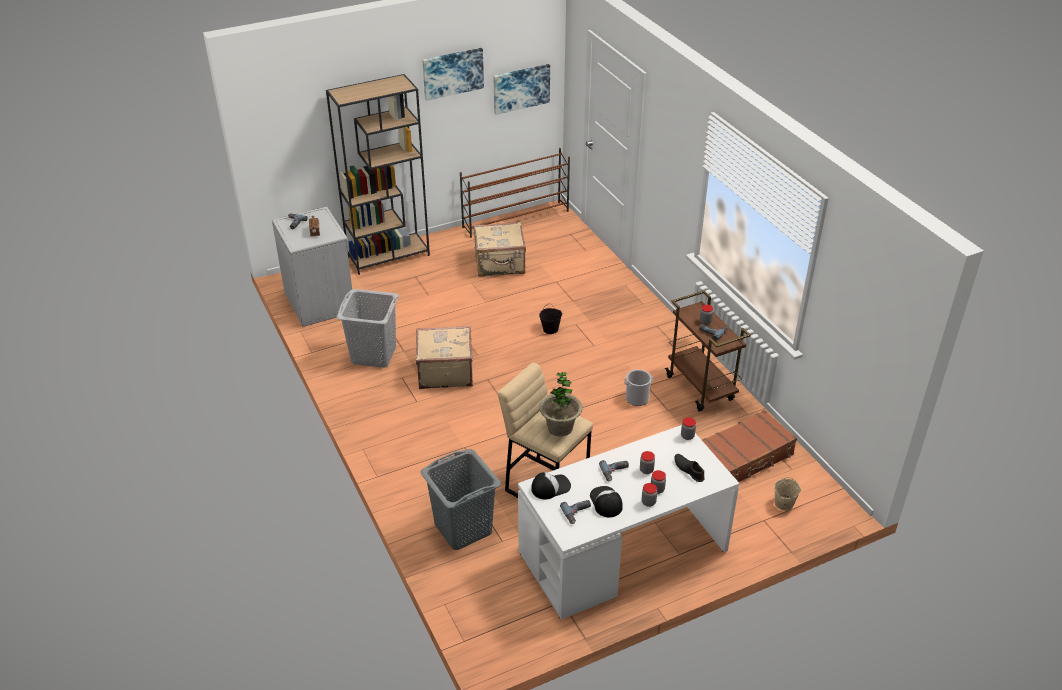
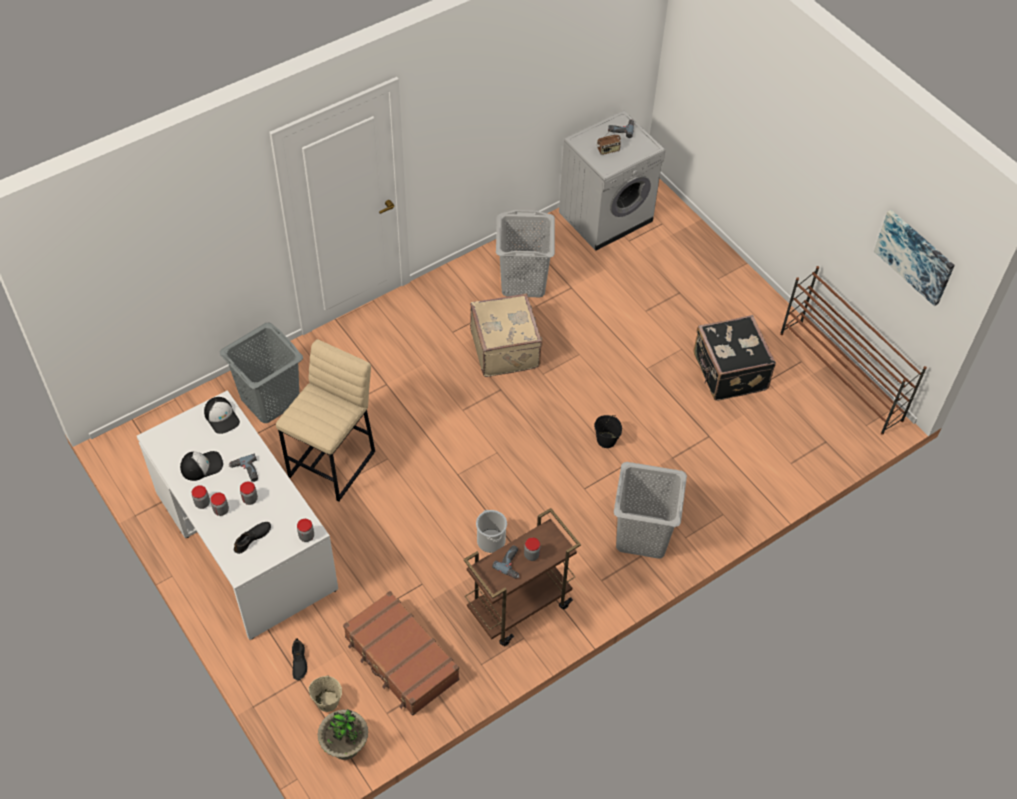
camera: 80 degrees right, 15 degrees up
(388, 256) = (714, 260): bookcase -> none
(452, 73) = (852, 160): picture -> none
(500, 265) = (728, 372): beige suitcase -> black suitcase
(560, 428) = (313, 418): potted plant -> potted plant (345, 746)
(578, 513) = (186, 443): power drill -> none
(639, 322) = (642, 536): none -> grey laundry basket
(748, 520) = (298, 662): none -> black shoe

